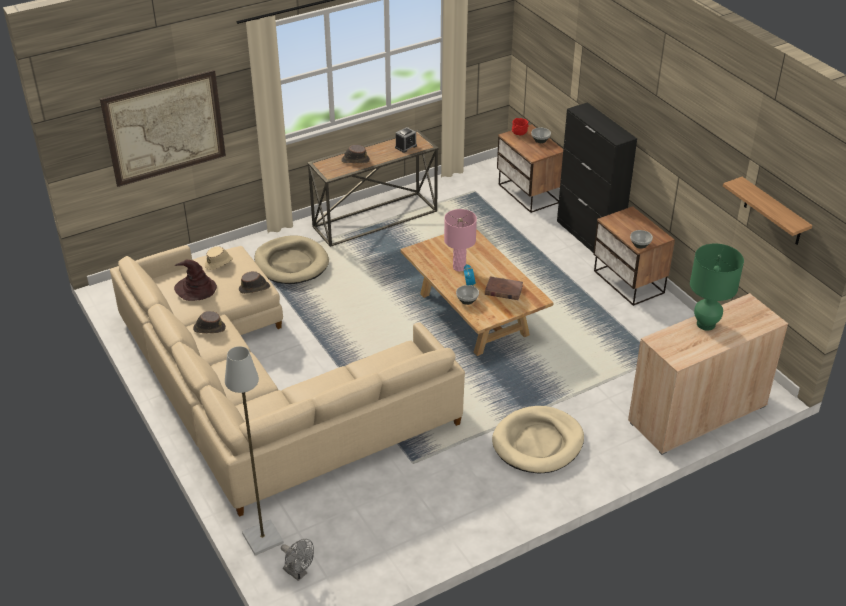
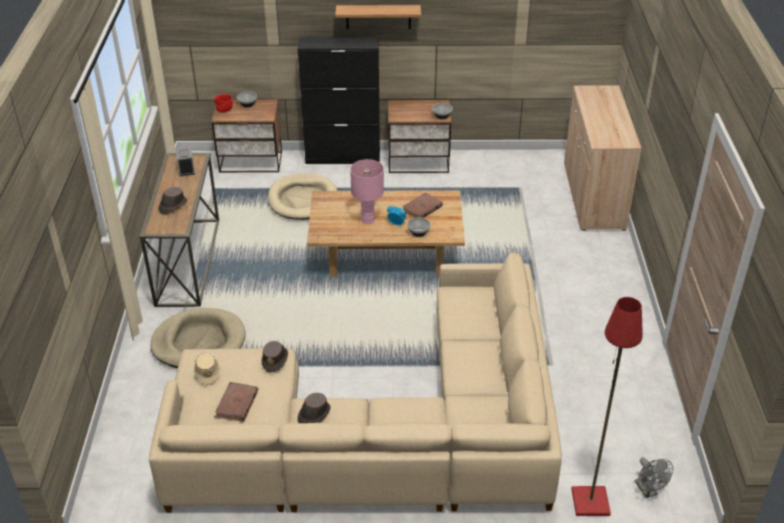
camera: 60 degrees left, 0 degrees up
(165, 128) = (58, 275): picture -> none
(195, 289) = (237, 404): brown hat -> brown book
(262, 538) = (590, 503): grey floor lamp -> red floor lamp
(298, 573) = (648, 491): grey fan -> grey fan turned 90 degrees clockwise
(538, 443) = (573, 285): beige dog bed -> beige dog bed (303, 200)
(706, 324) = (596, 116): green table lamp -> none
(773, 212) = (556, 16): shelf -> shelf (378, 17)

